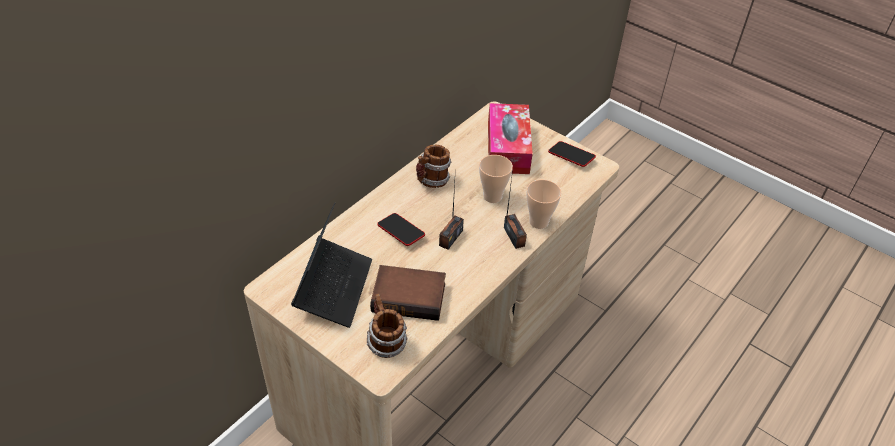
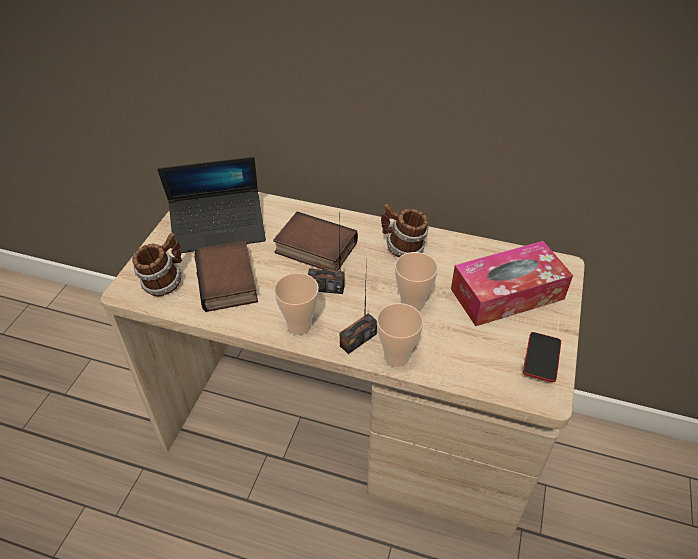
camera: 70 degrees right, 0 degrees up
(401, 232) = (314, 249): phone -> book
(483, 265) = (299, 325): none -> cup

